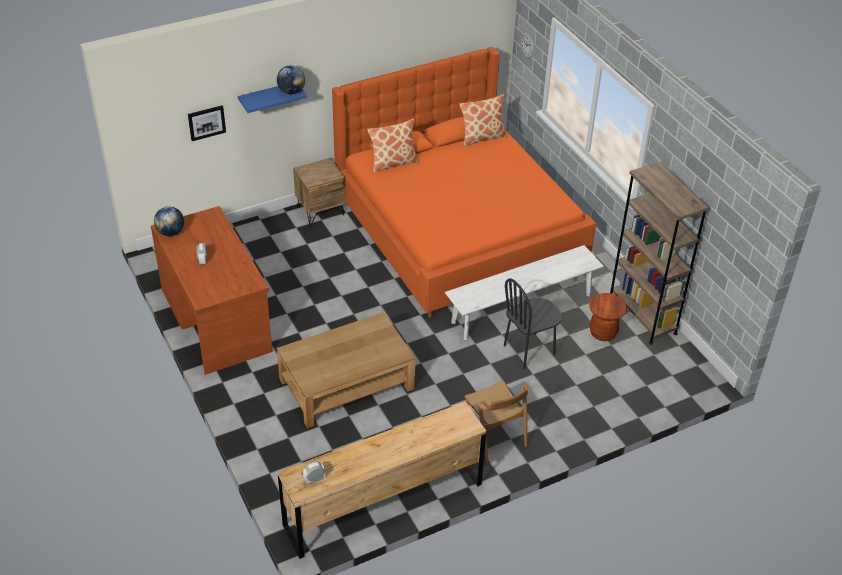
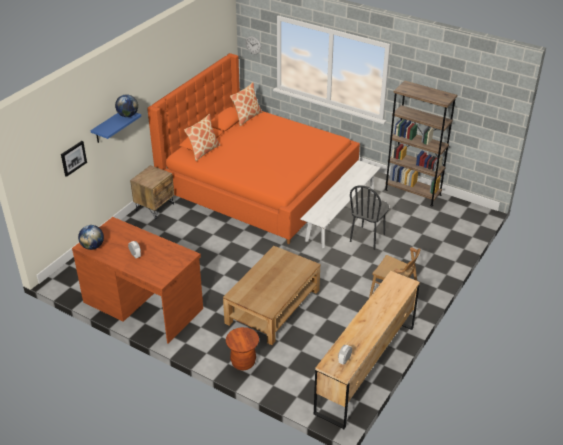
camera: 30 degrees left, 5 degrees down
(603, 333) = (400, 211): brown stool -> brown stool (243, 362)

